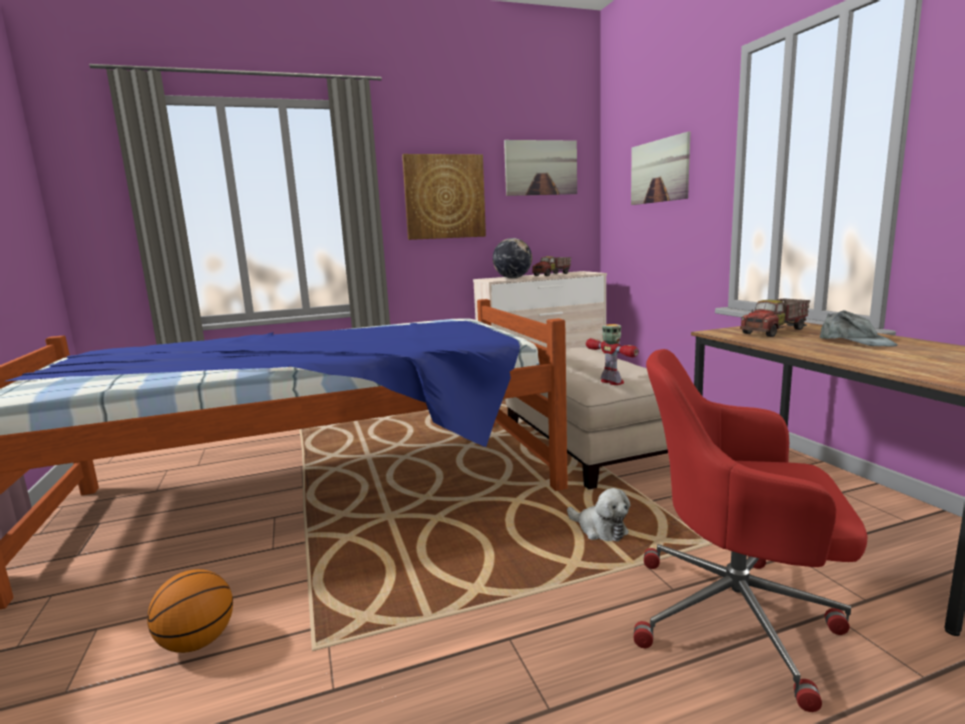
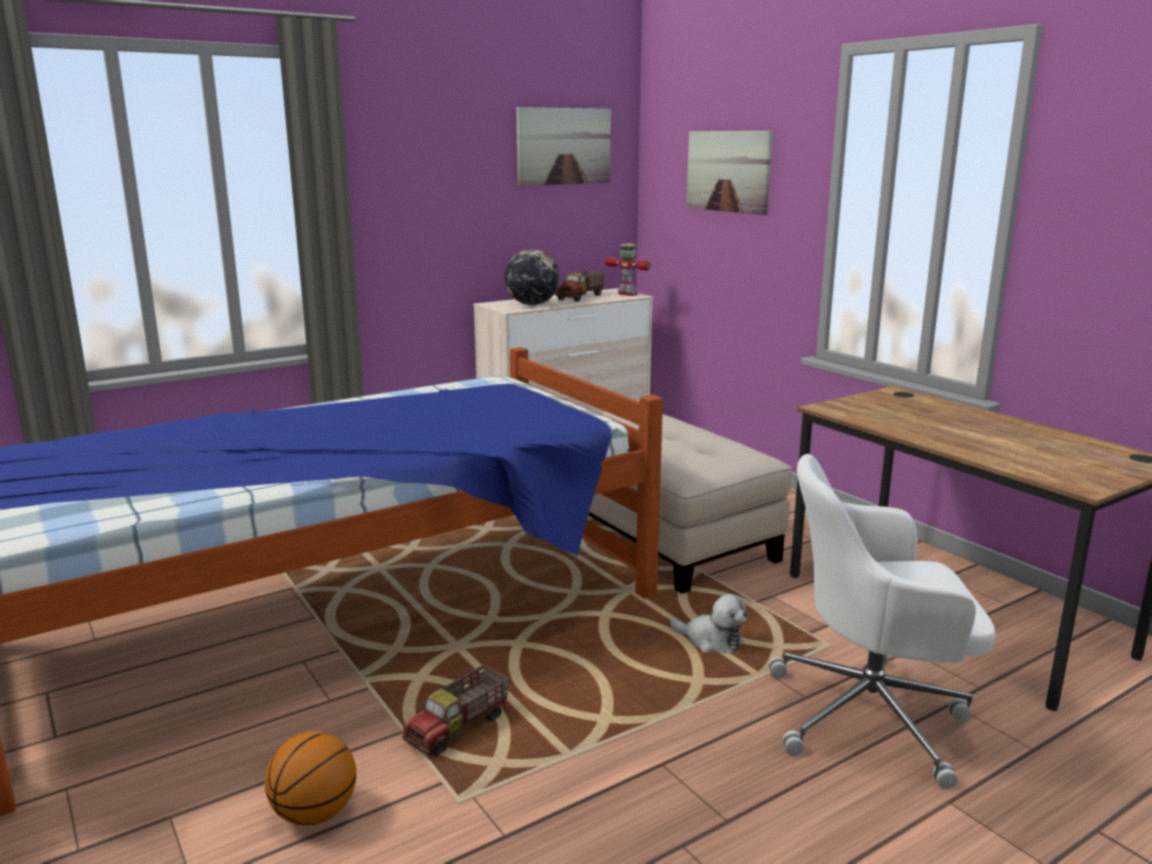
camera: 15 degrees left, 5 degrees up
(444, 197) = (435, 187): picture -> none
(612, 382) = (704, 464): toy robot -> toy robot (628, 294)
(738, 616) = (872, 716): red office chair -> white office chair
(775, 331) = (886, 407): toy truck -> toy truck (459, 728)
(856, 341) = (968, 424): grey cap -> none

